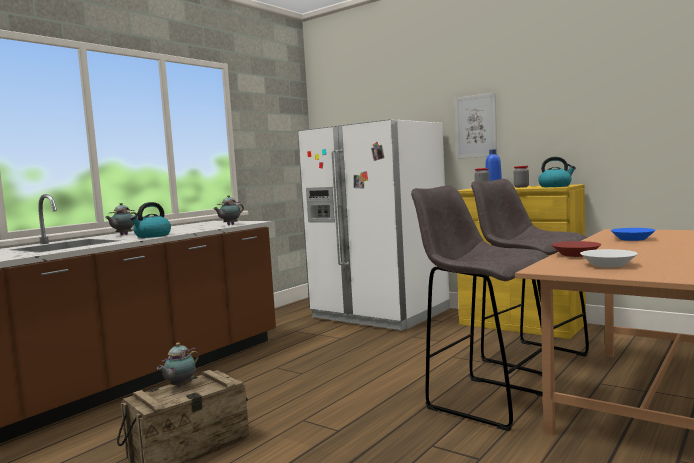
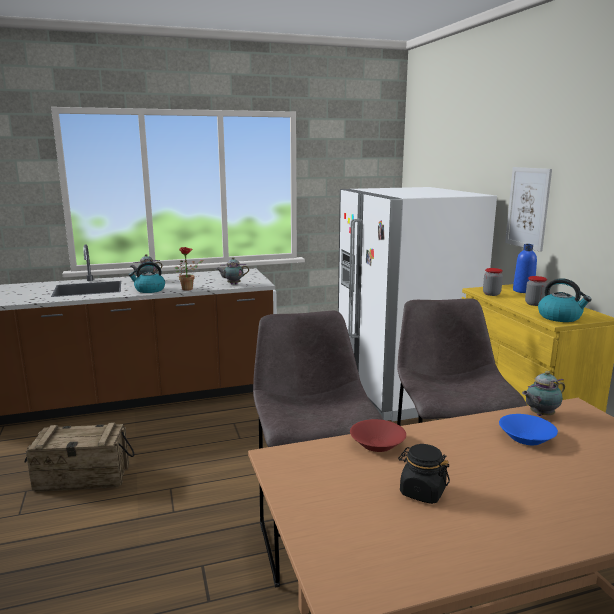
camera: 35 degrees right, 10 degrees up
(180, 386) = (80, 431): teapot -> teapot (540, 415)
(195, 230) = (189, 288): none -> potted plant
(609, 265) = (341, 481): white bowl -> none
(656, 258) = (422, 492): none -> black jar

